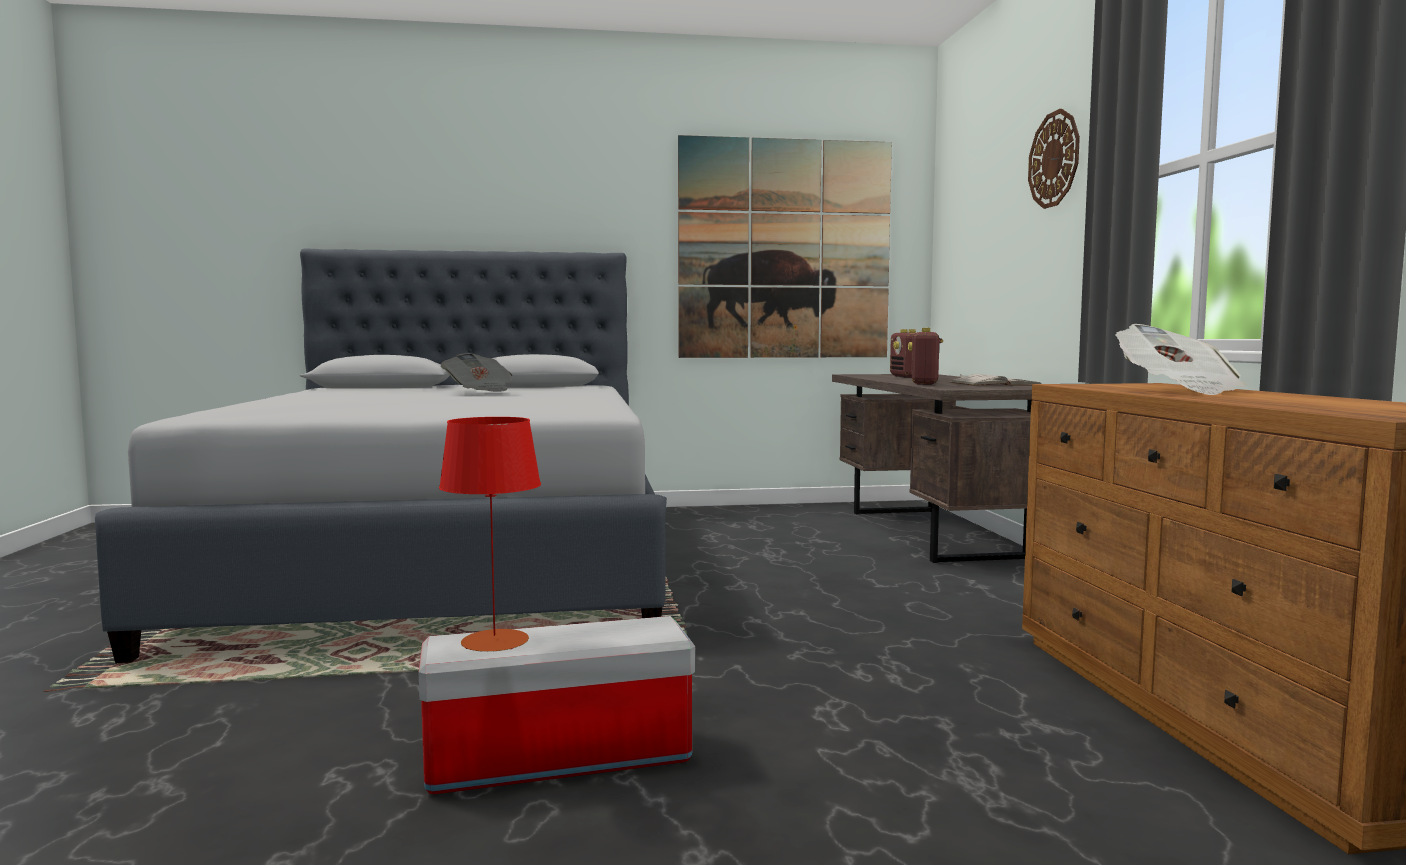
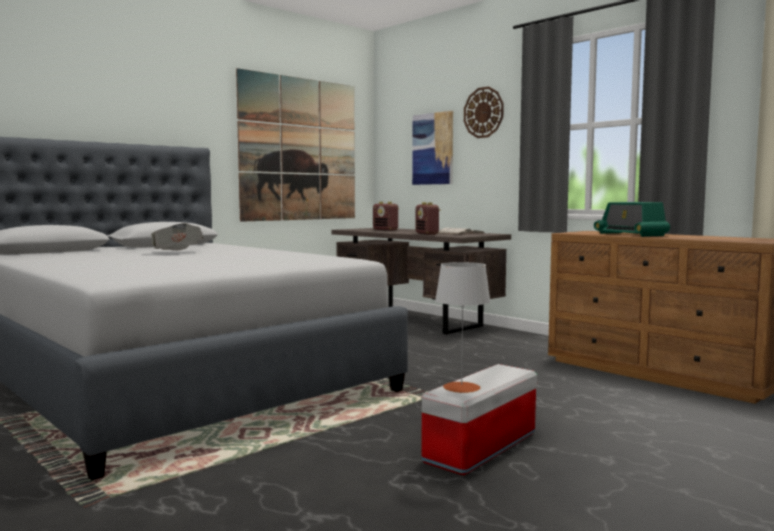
camera: 35 degrees left, 0 degrees up
(494, 641) = (461, 387): red table lamp -> grey table lamp
(992, 235) = (433, 149): none -> picture
(1177, 391) = (630, 234): newspaper -> radio

